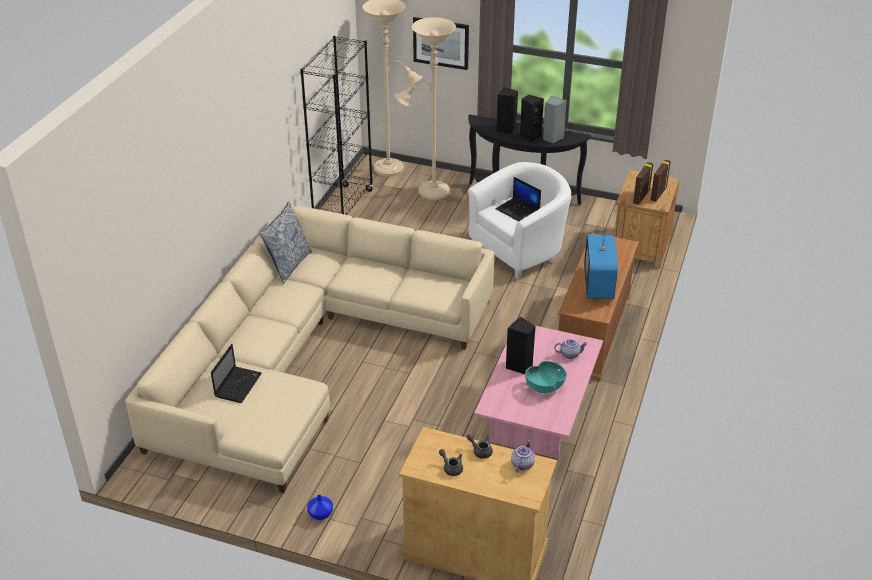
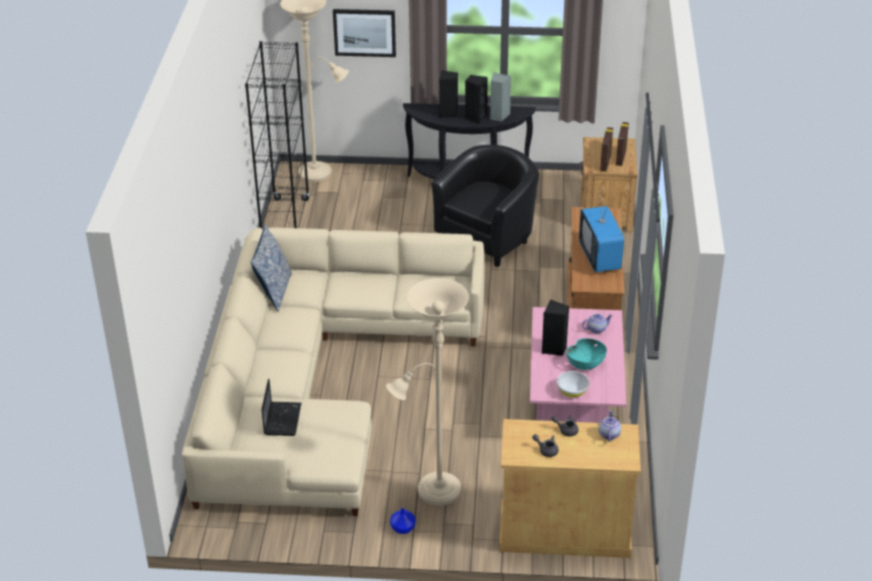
camera: 15 degrees left, 0 degrees up
(429, 192) = (369, 191): beige floor lamp -> beige floor lamp (433, 491)
(518, 211) = (485, 197): laptop -> none
(519, 412) = (572, 391): none -> white bowl
(520, 250) = (488, 237): white armchair -> black armchair

